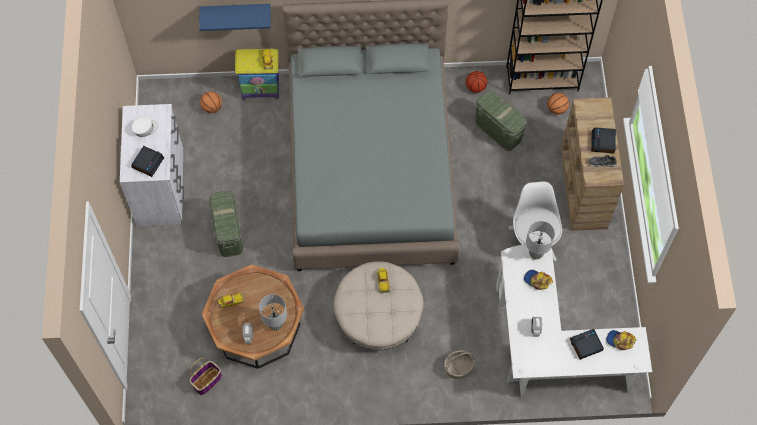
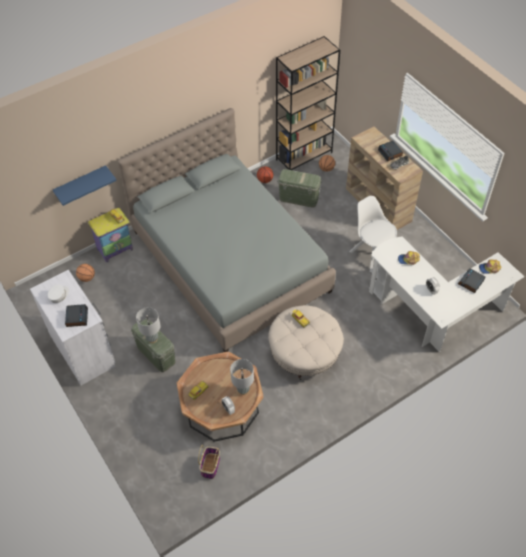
camera: 30 degrees left, 10 degrees down
(458, 368) = (384, 356): basket -> none
(535, 254) = (394, 244): grey table lamp -> grey table lamp (152, 339)

